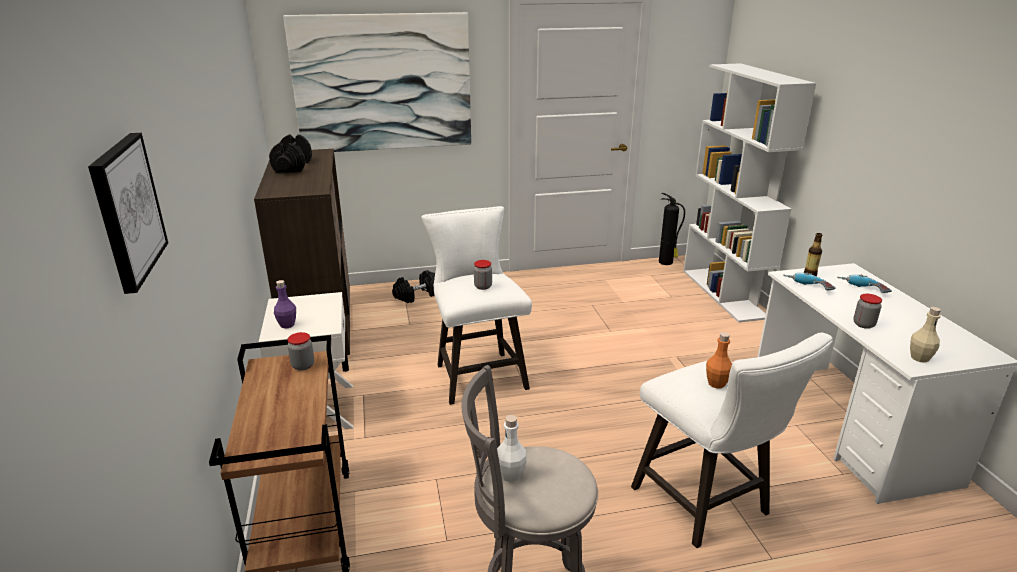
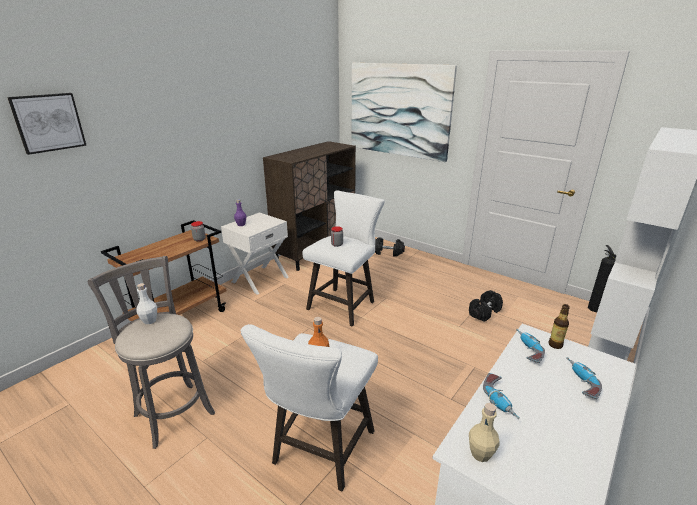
camera: 50 degrees right, 0 degrees up
(292, 166) = (314, 149): black dumbbell -> black dumbbell (484, 312)
(863, 324) = (500, 400): jar -> power drill

